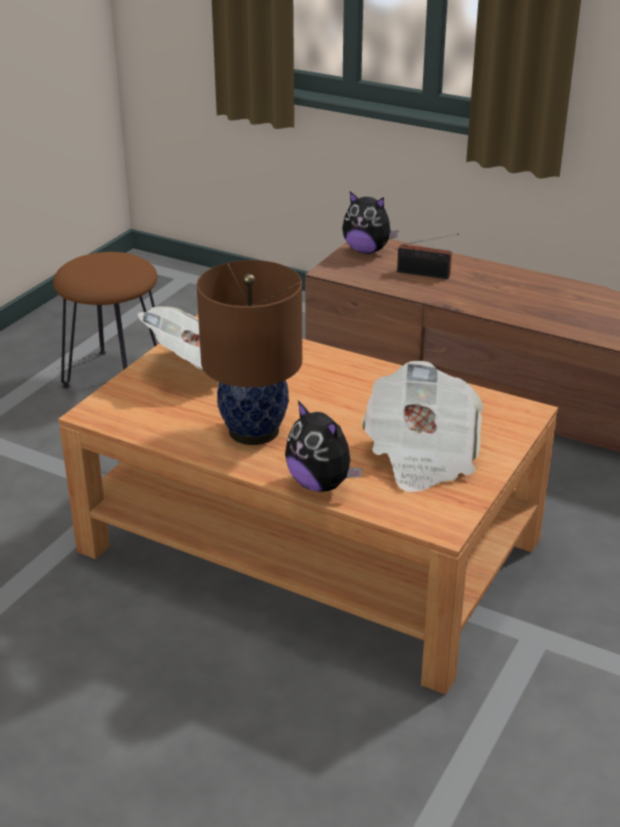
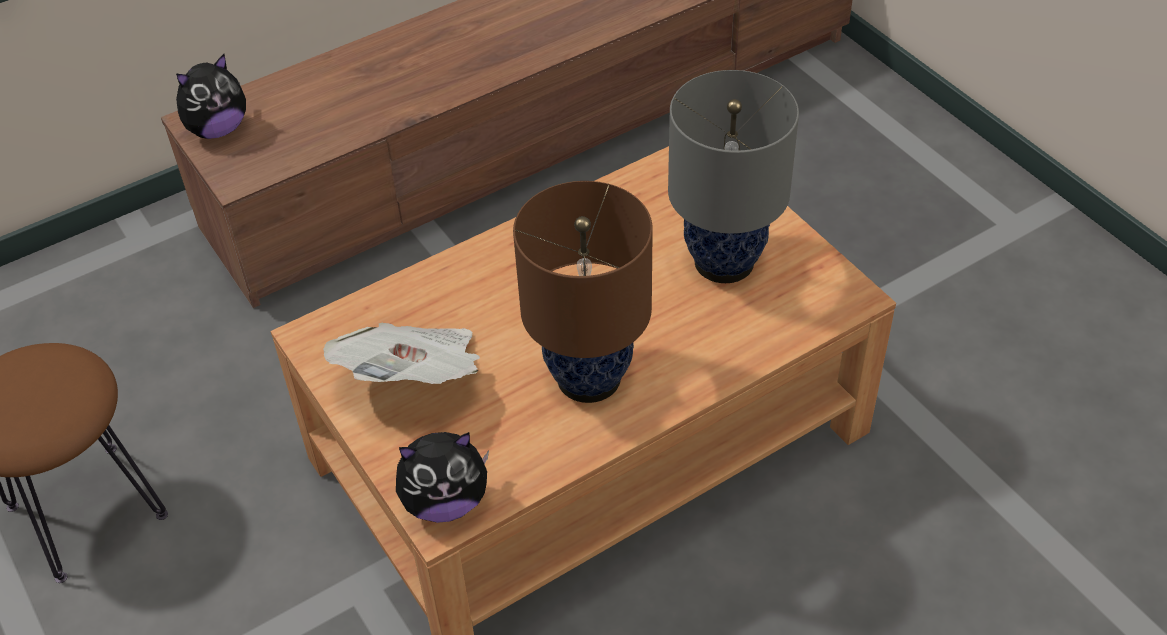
camera: 60 degrees left, 15 degrees up
(321, 484) = (728, 359): plush toy -> plush toy (445, 502)
(421, 455) = (724, 262): newspaper -> grey table lamp
(426, 274) = (324, 107): radio -> none

